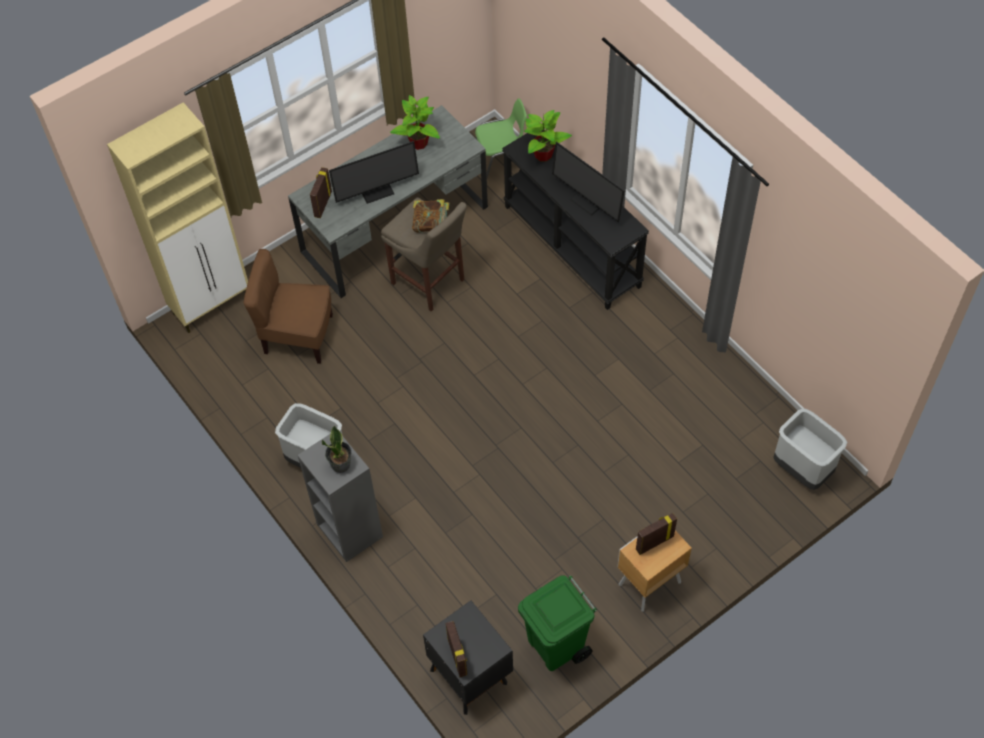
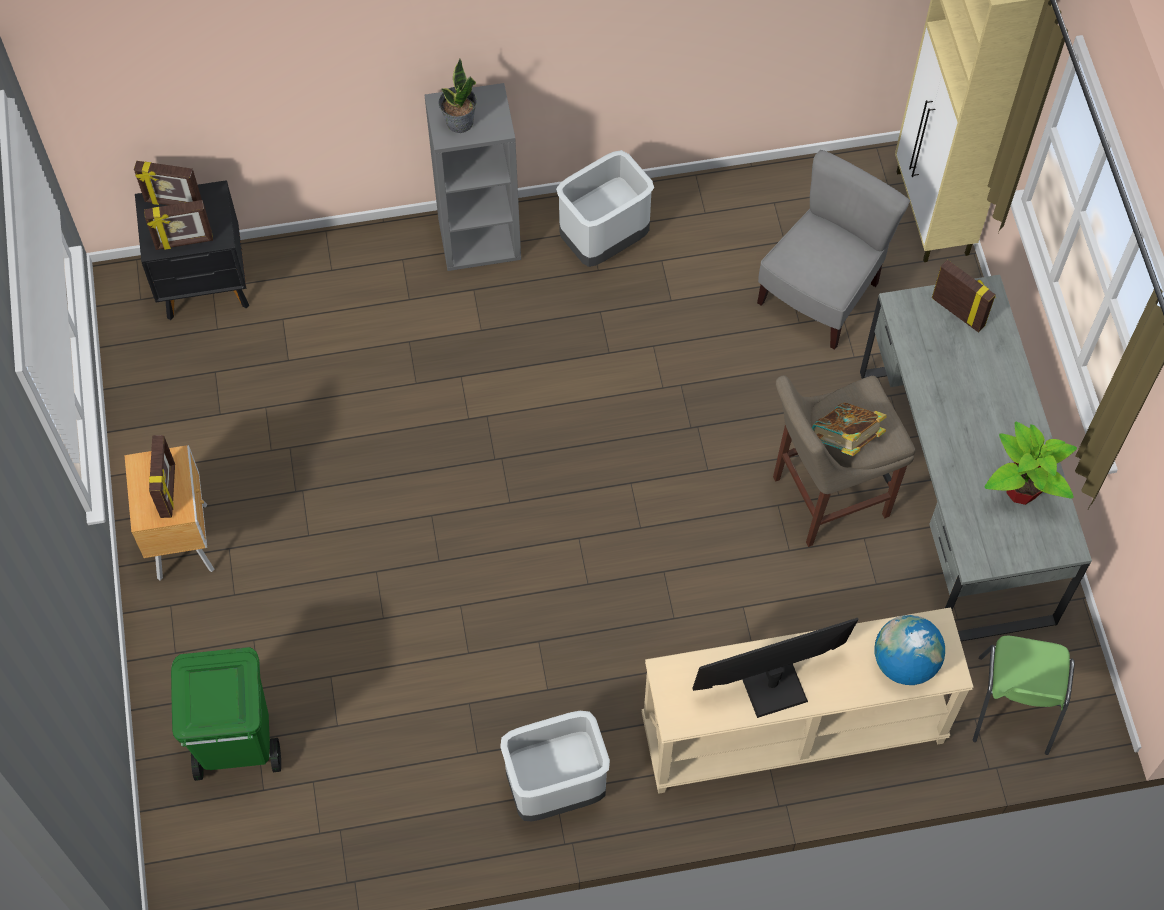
camera: 115 degrees right, 5 degrees up
(298, 336) = (820, 295): brown chair -> grey chair
(375, 189) = (953, 392): monitor -> none
(484, 632) = (184, 242): none -> picture frame
(543, 154) = (904, 662): potted plant -> globe
(556, 646) = (176, 394): green trash can -> green trash can (237, 745)
(573, 246) = (792, 733): black console table -> beige console table
(803, 469) = (212, 842): grey trash can -> grey trash can (555, 790)

